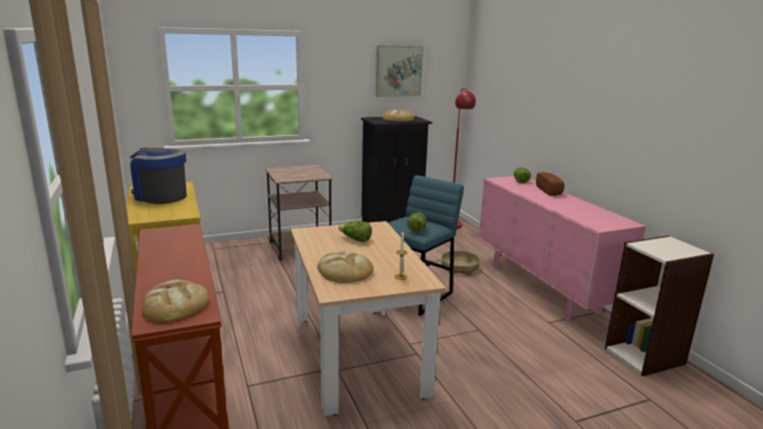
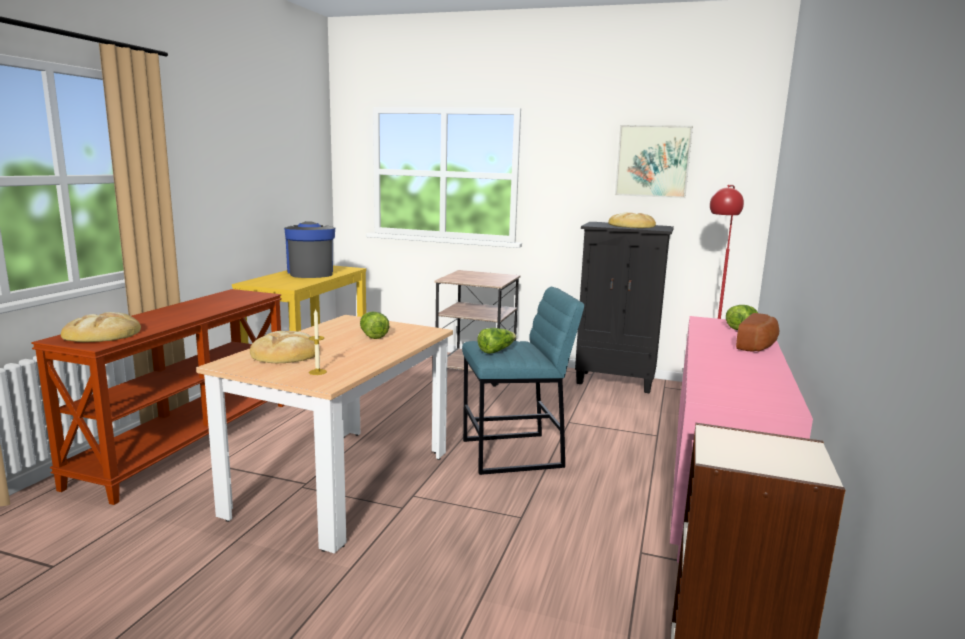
camera: 40 degrees right, 5 degrees down
(459, 267) = (629, 445): basket -> none

